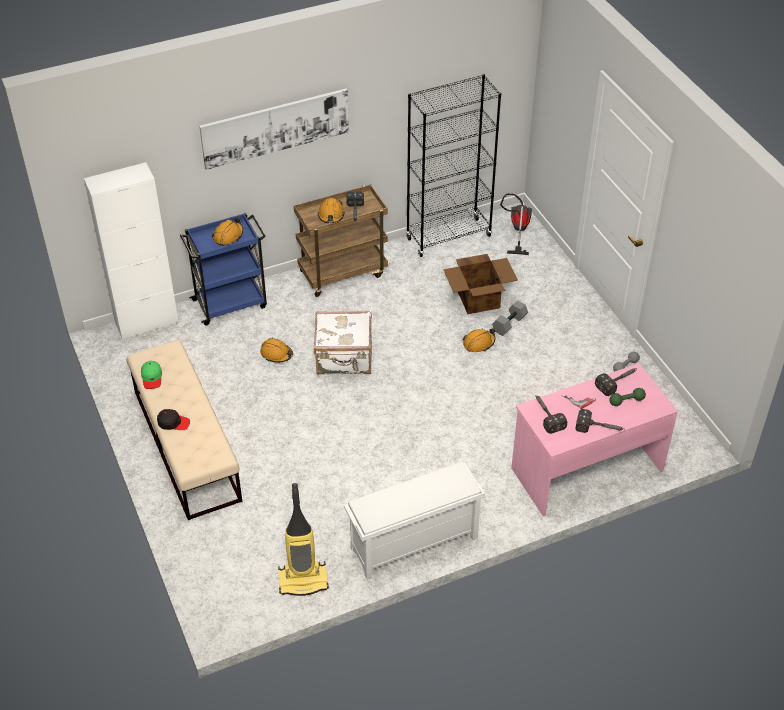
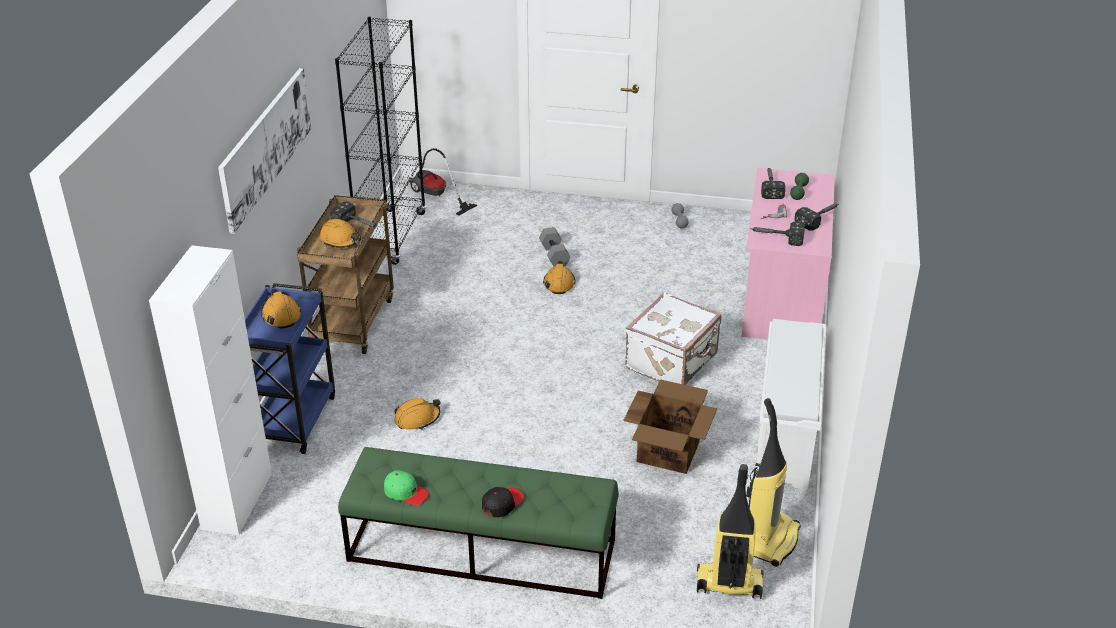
camera: 55 degrees left, 10 degrees down
(186, 445) = (481, 550): beige bench -> green bench
(244, 576) = (728, 585): none -> vacuum cleaner
(344, 358) = (480, 374): white suitcase -> white suitcase (673, 362)
(479, 299) = (500, 257): cardboard box -> cardboard box (668, 451)

